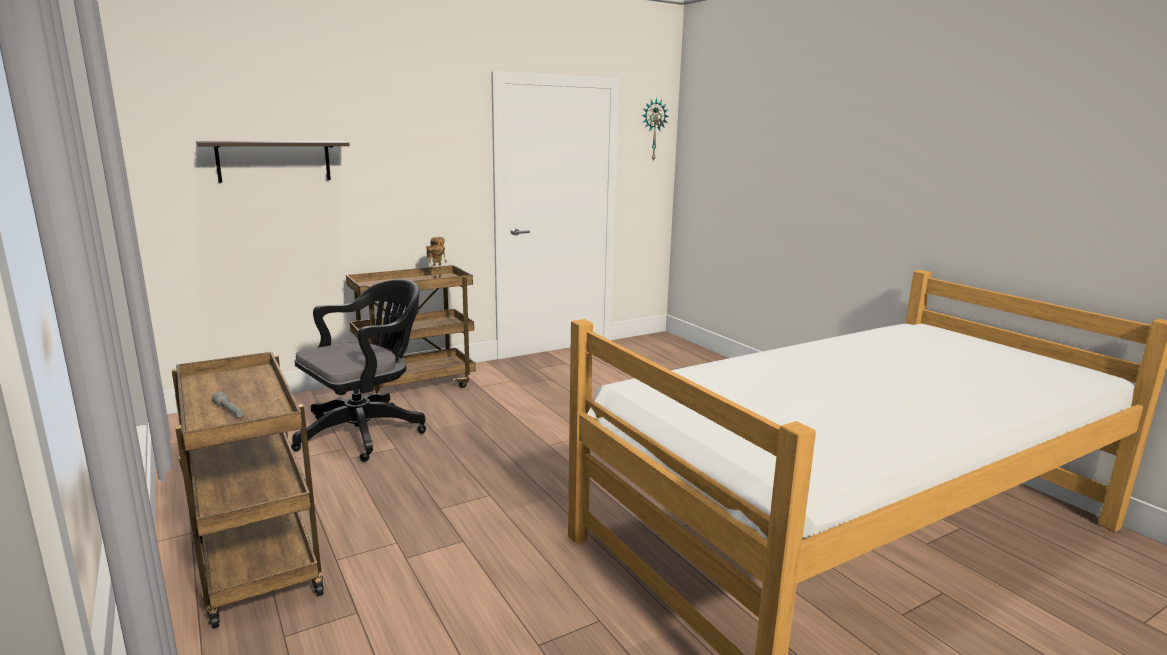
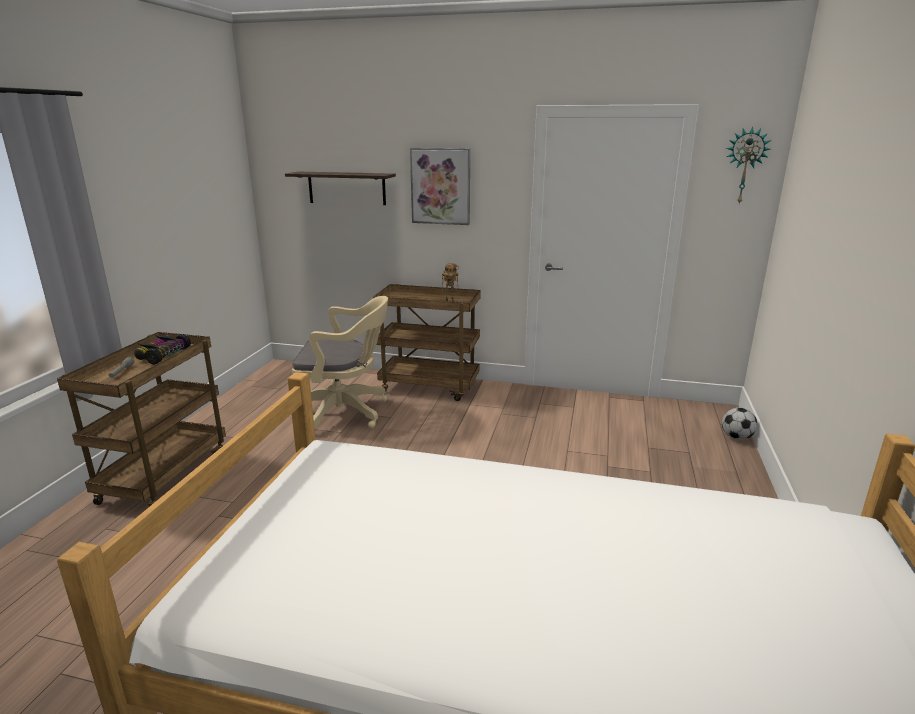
camera: 45 degrees right, 5 degrees up
(236, 385) = (162, 355): none -> toy car
(366, 431) = (345, 412): black office chair -> beige office chair
(398, 155) = (440, 186): none -> picture
(695, 349) = (736, 437): none -> football

